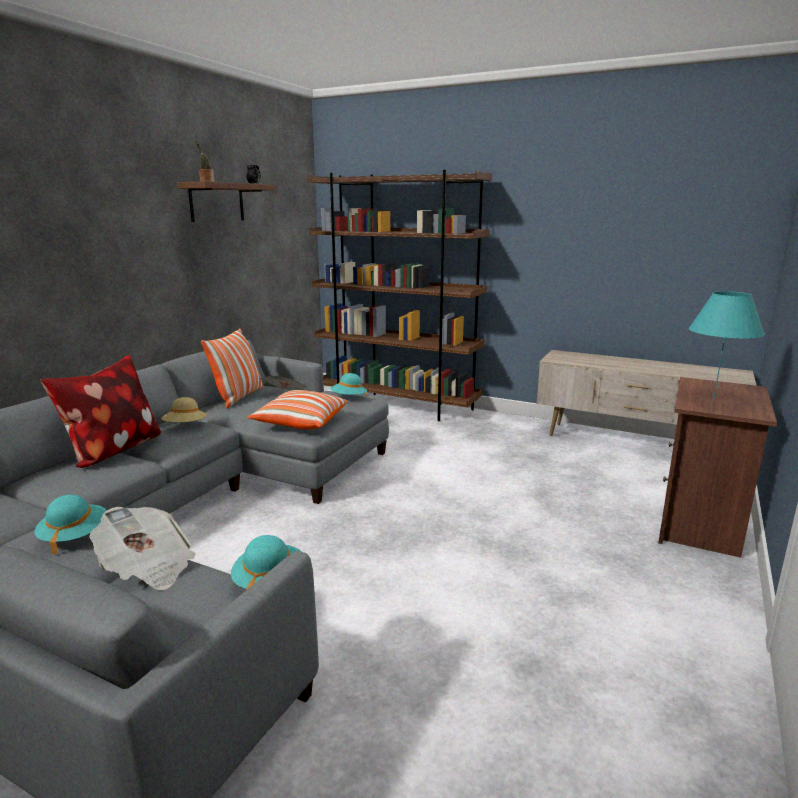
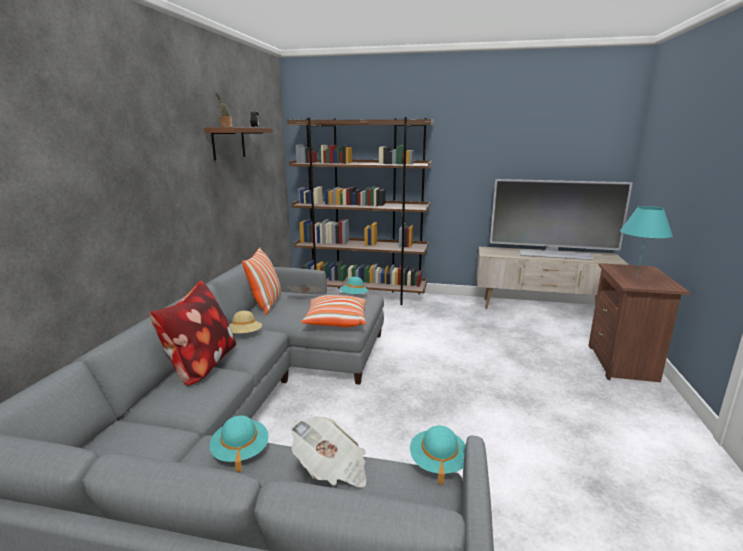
camera: 15 degrees left, 0 degrees up
(652, 366) = (554, 254): none -> television

